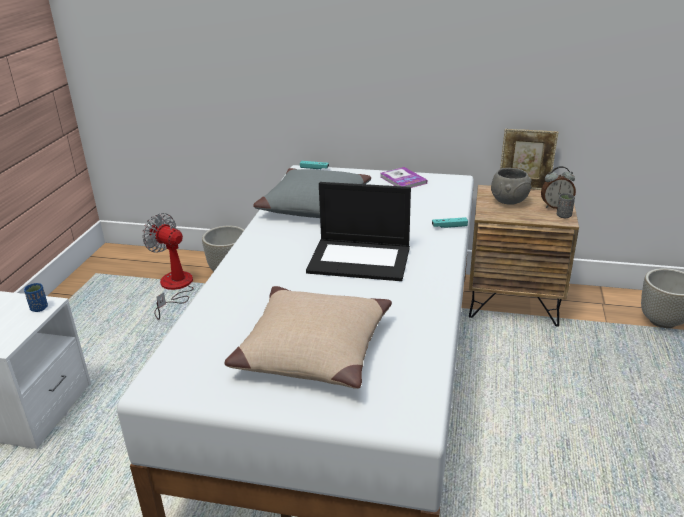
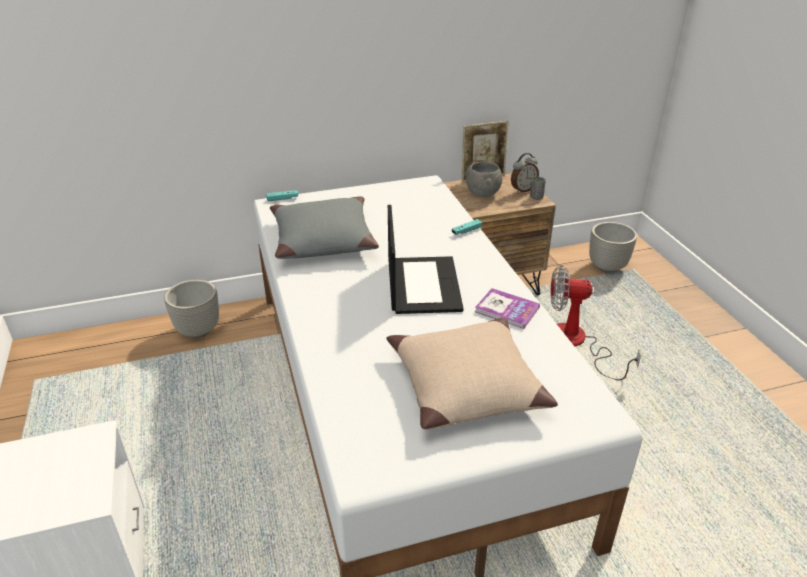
camera: 30 degrees left, 5 degrees up
(39, 308) = (92, 443): blue cup -> none
(174, 288) = (151, 368): fan -> fan (576, 343)
(361, 259) = (422, 284): laptop -> laptop turned 75 degrees counterclockwise
(403, 180) = (381, 193): book -> book (507, 310)

